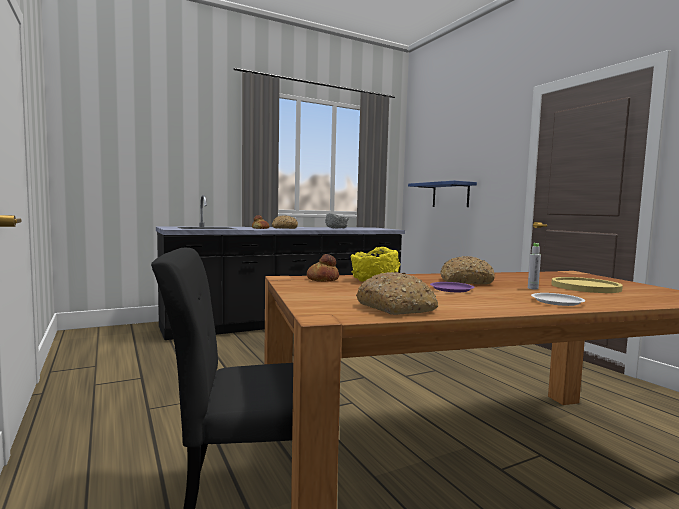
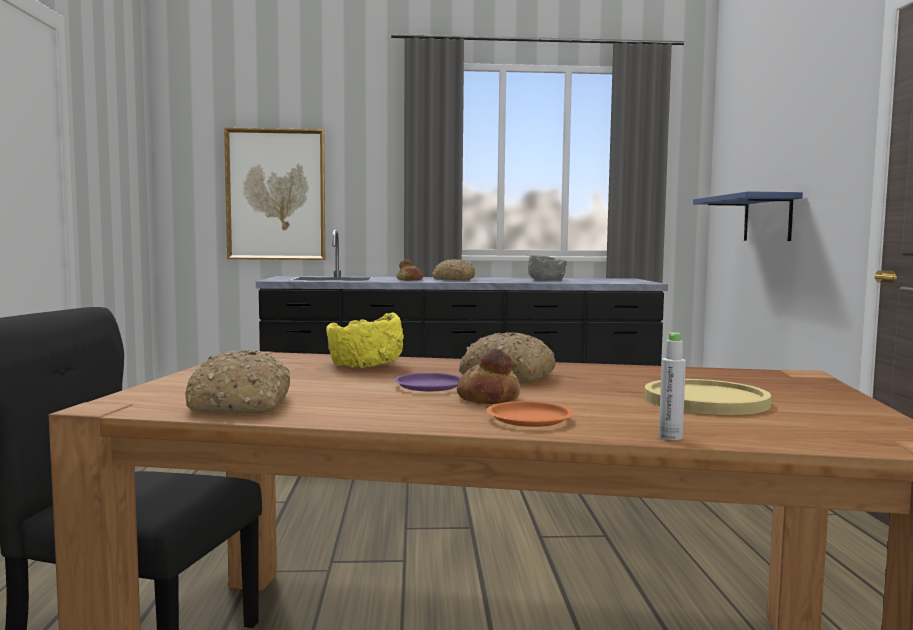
camera: 25 degrees right, 0 degrees up
(149, 169) = (276, 195): none -> picture
(322, 279) = (295, 359): bread -> bread (487, 398)
(532, 288) = (583, 395): grey bottle -> grey bottle (670, 437)
(556, 302) = (528, 419): white plate -> orange plate

